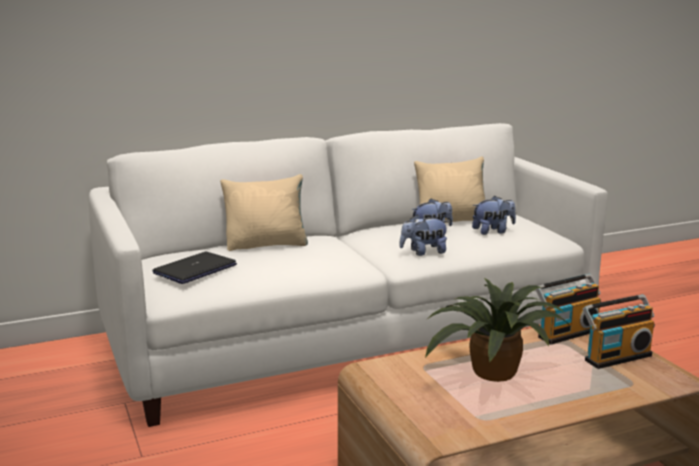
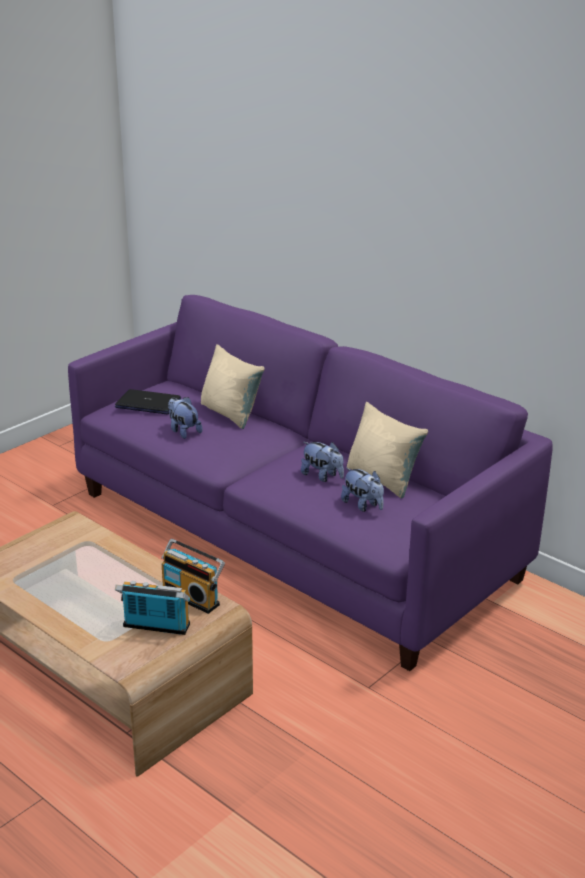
camera: 65 degrees right, 10 degrees up
(349, 337) = (293, 534): white sofa -> purple sofa
(423, 252) = (275, 483): plush toy -> plush toy (183, 431)
(492, 374) = (88, 572): potted plant -> none
(615, 356) = (155, 627): radio -> radio turned 150 degrees clockwise

